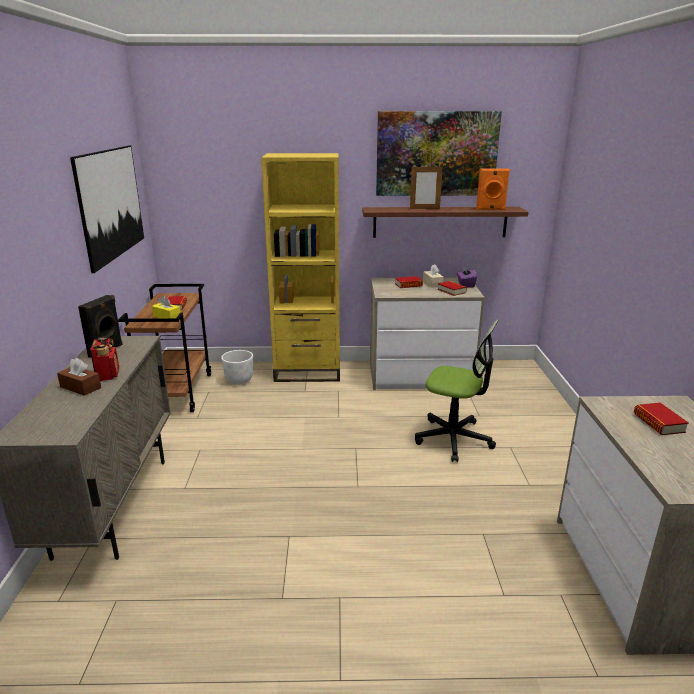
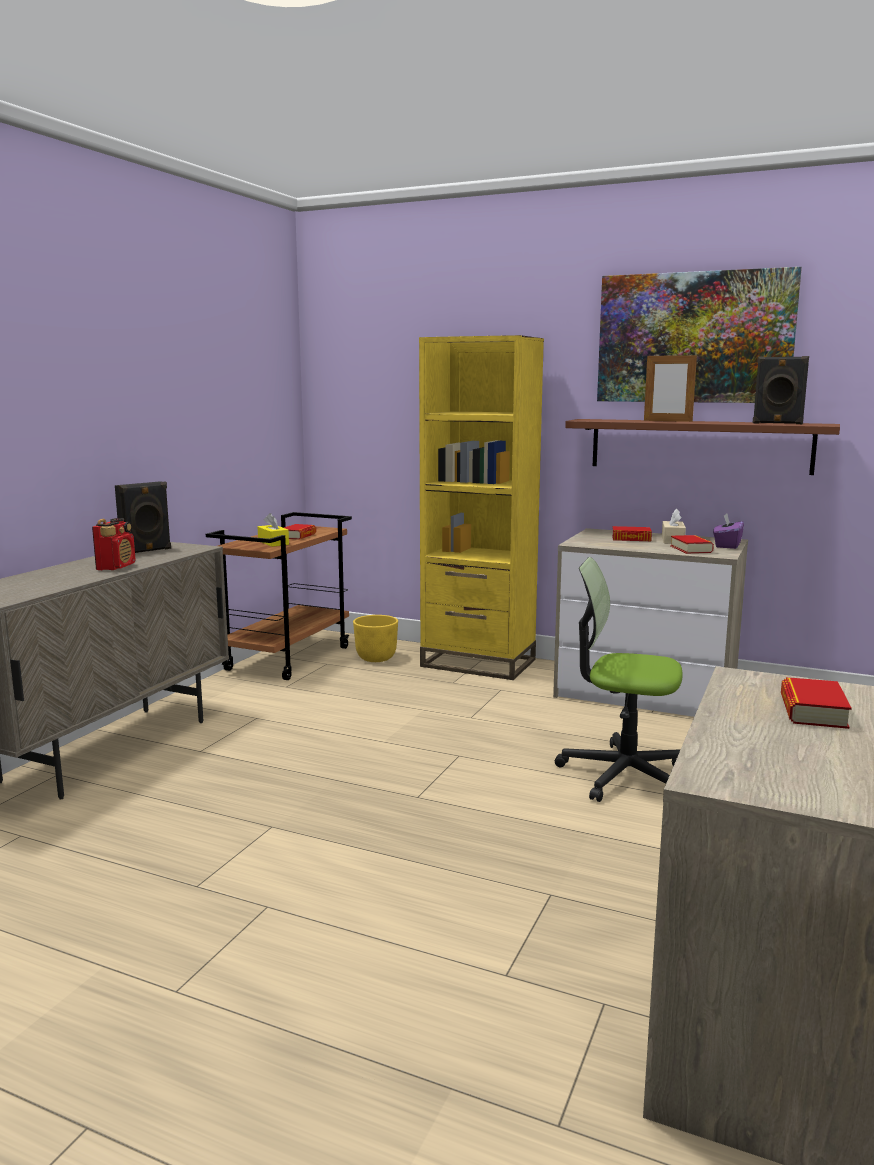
camera: 25 degrees right, 10 degrees down
(80, 387) = (74, 572): brown tissue box -> none
(111, 204) = (225, 390): picture -> none
(239, 381) = (376, 659): white planter -> yellow planter
(454, 439) = (623, 774): office chair -> office chair turned 150 degrees clockwise
(490, 209) = (777, 423): orange speaker -> black speaker

